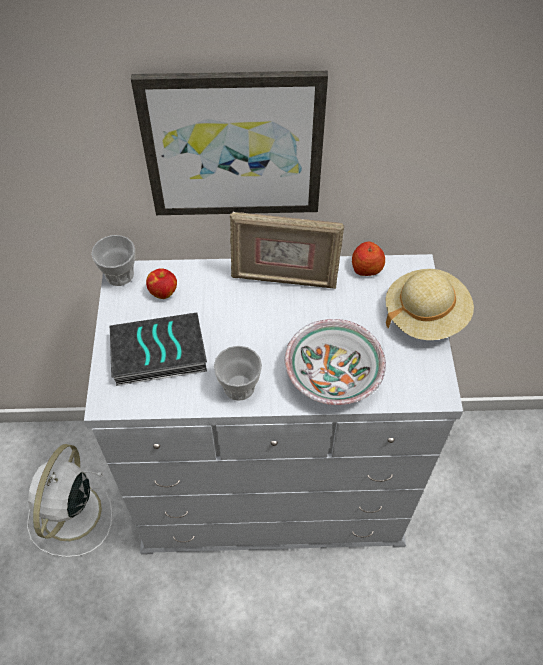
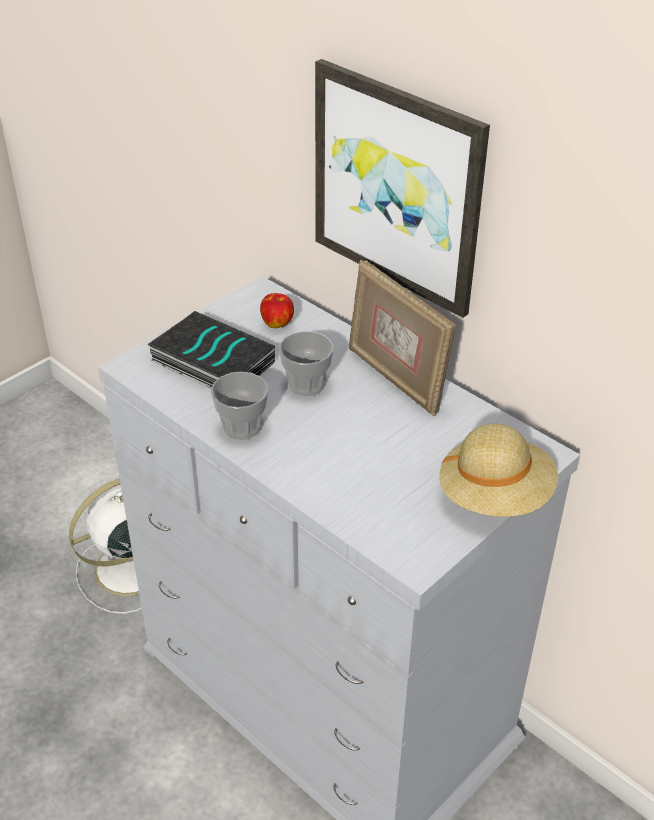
camera: 45 degrees right, 15 degrees down
(119, 275) = (260, 291): cup -> cup (306, 385)
(334, 375) = (335, 477): bowl -> none
(366, 268) = (489, 421): apple -> none

